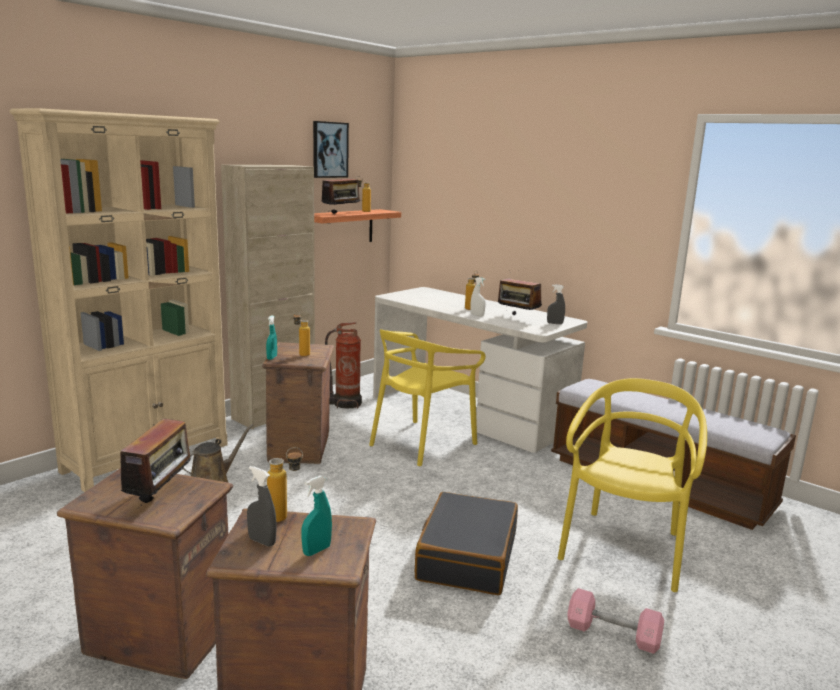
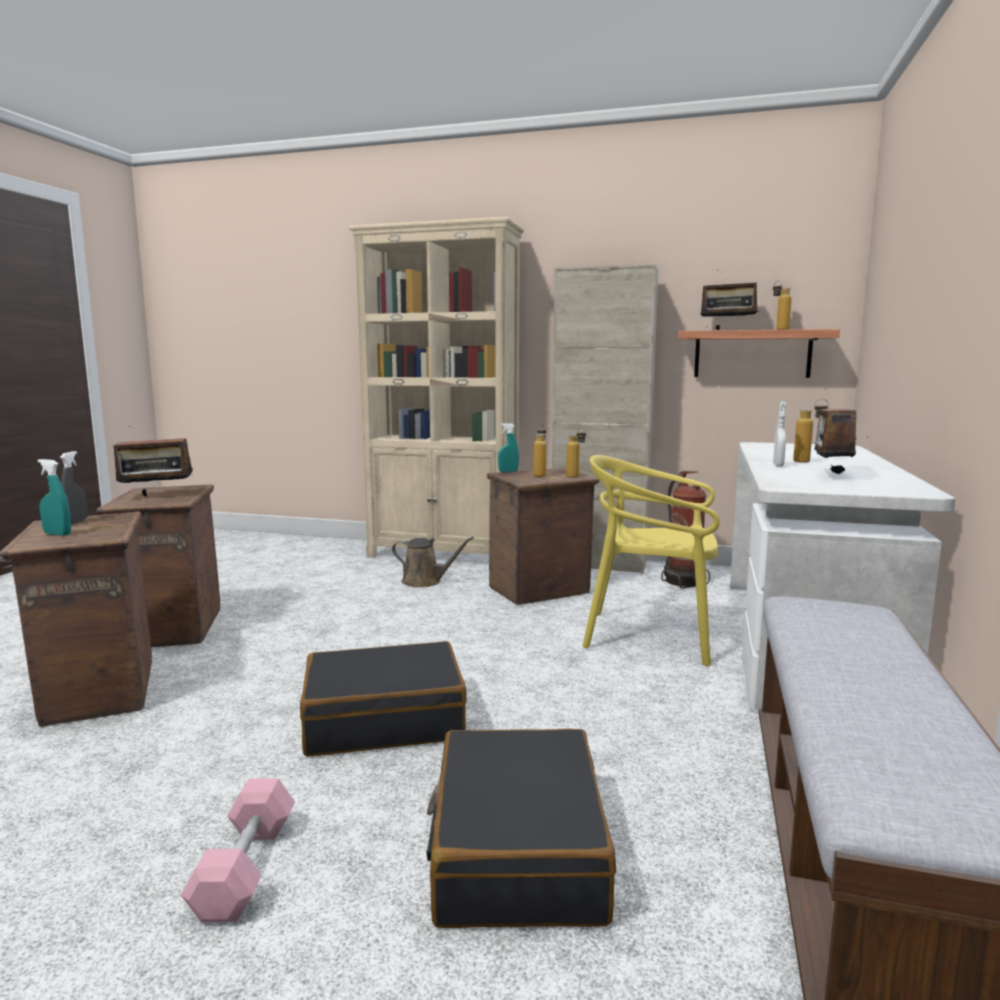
camera: 65 degrees right, 5 degrees down
(285, 517) = (121, 520): bottle -> bottle (576, 477)
(329, 150) = (734, 248): picture -> none
(555, 323) = (860, 488): grey spray bottle -> none
(624, 549) = (516, 849): yellow chair -> black suitcase

